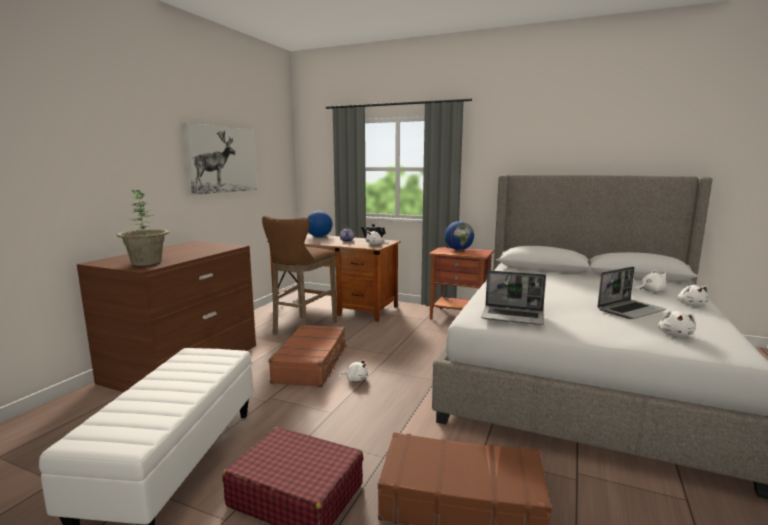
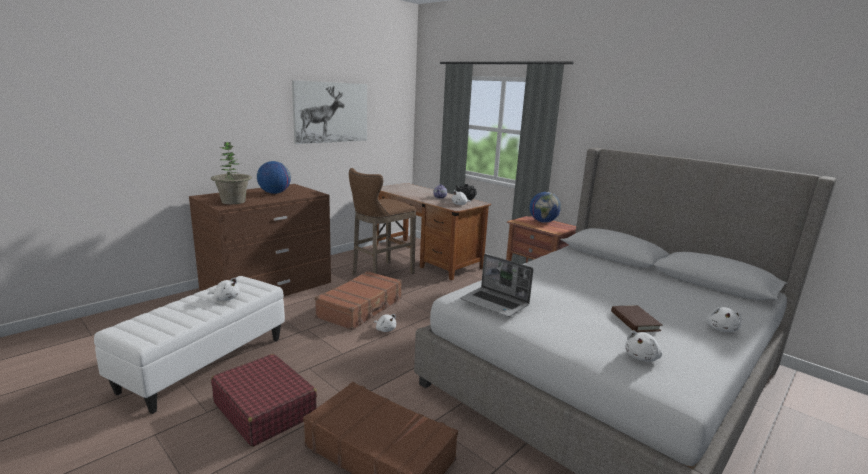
camera: 20 degrees right, 5 degrees up
(319, 237) = (420, 189): globe -> globe (274, 193)
(630, 310) = (635, 321): laptop -> brown book
(650, 291) = (698, 304): white plush toy -> white plush toy (225, 298)

